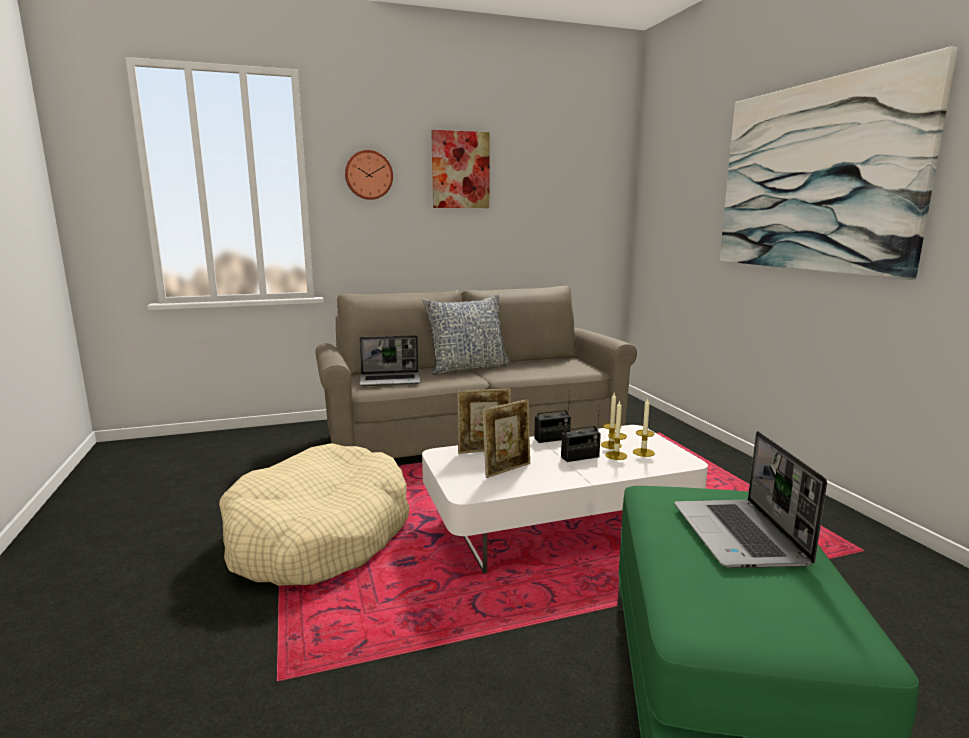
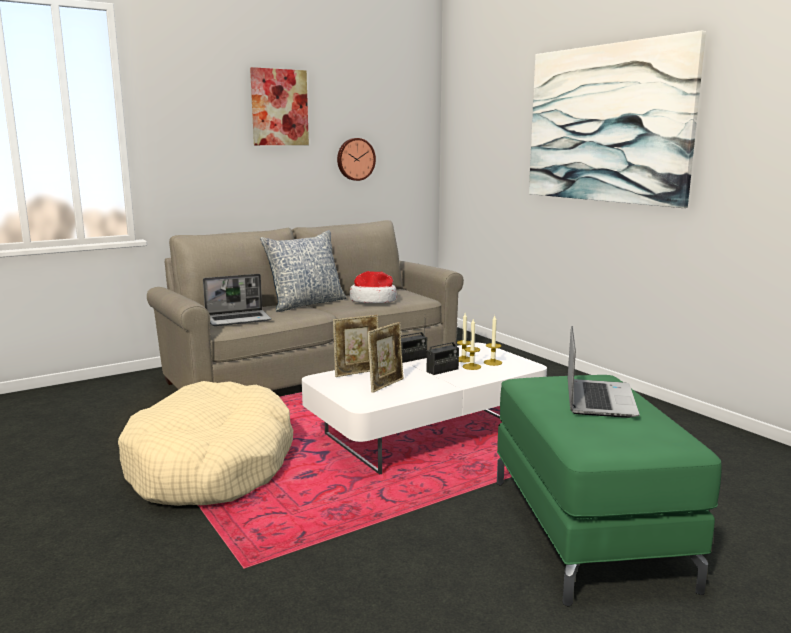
camera: 15 degrees left, 0 degrees up
(368, 175) = (188, 112): wall clock -> wall clock (355, 159)
(537, 369) = (373, 300): none -> hat
(740, 536) = (598, 399): laptop -> laptop turned 150 degrees counterclockwise

